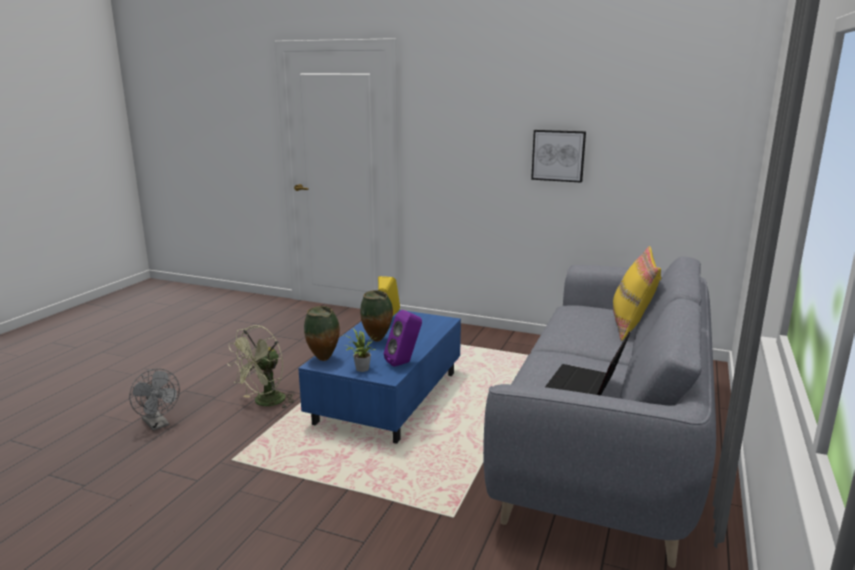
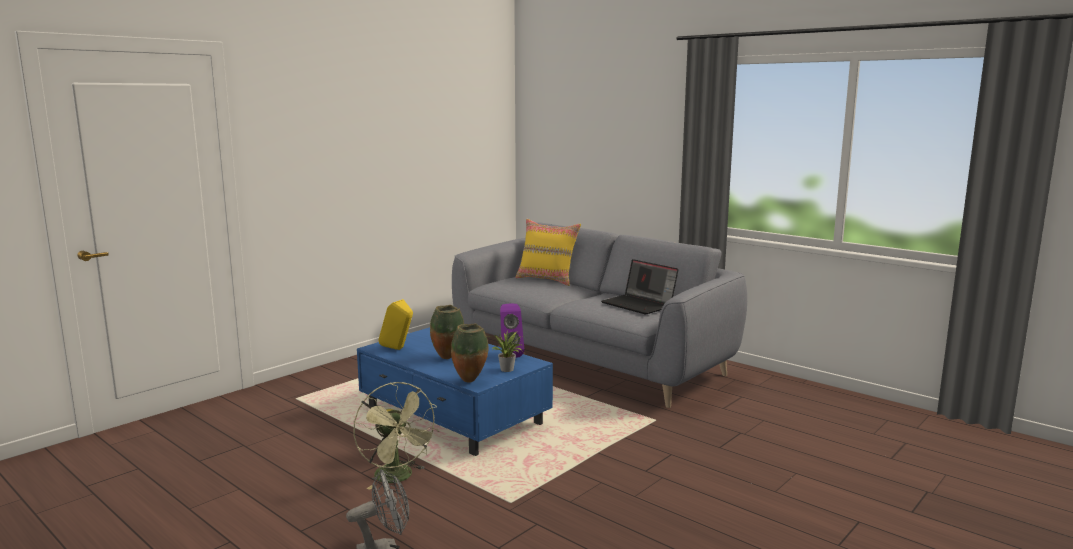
camera: 70 degrees left, 5 degrees down
(558, 155) = (397, 163): picture -> none

